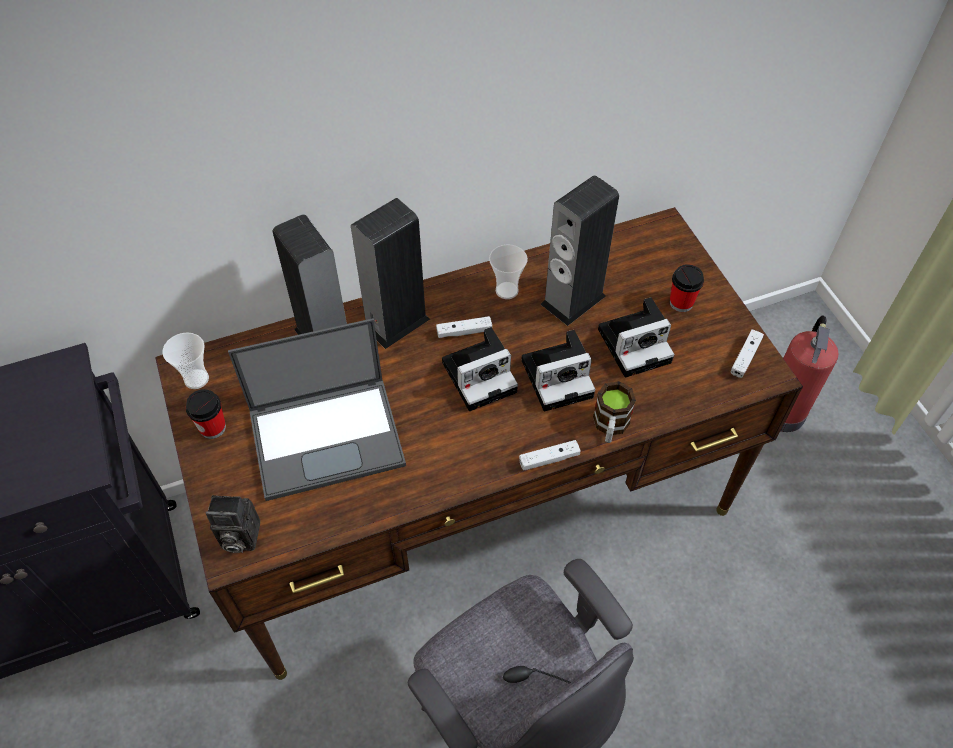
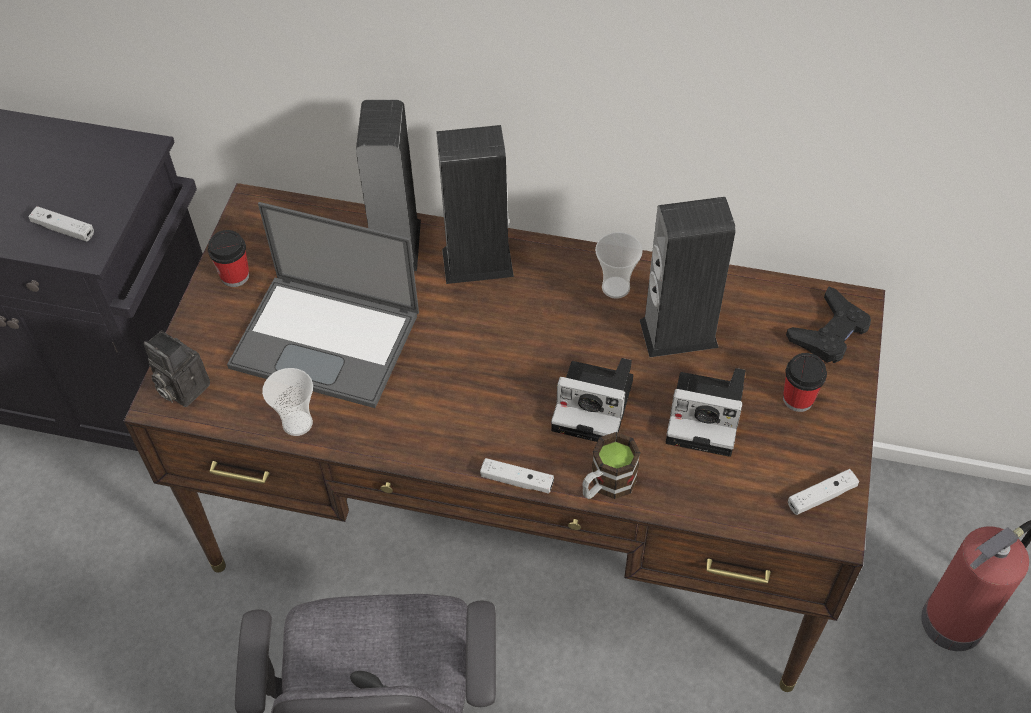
camera: 35 degrees right, 0 degrees up
(196, 379) = (255, 222): cup -> cup (297, 423)
(464, 332) = (537, 307): white game controller -> white game controller (63, 229)
(481, 375) = (518, 360): camera -> none
(664, 250) = (829, 332): none -> black game controller

